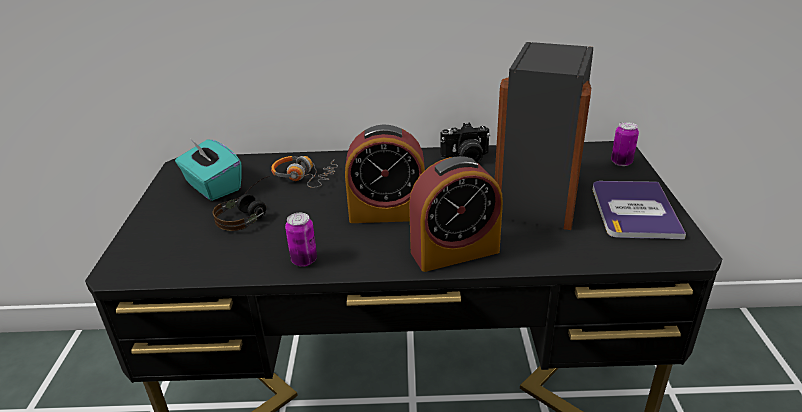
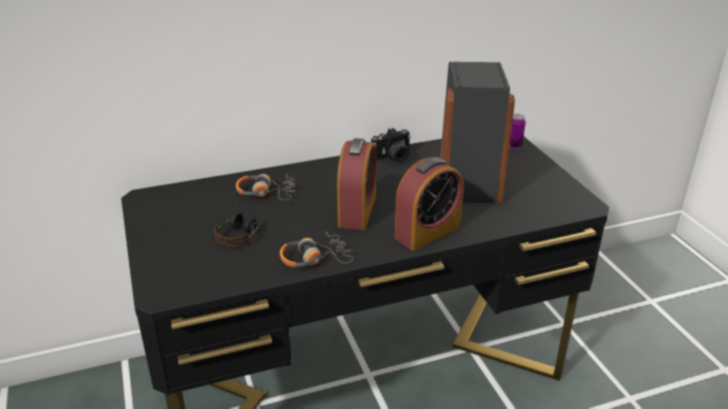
camera: 20 degrees left, 0 degrees up
(212, 187) = (188, 212): turquoise tissue box -> none
(304, 260) = (314, 258): can -> headphones
(387, 213) = (357, 211): alarm clock -> alarm clock turned 60 degrees counterclockwise
(634, 210) = (539, 182): book -> none

